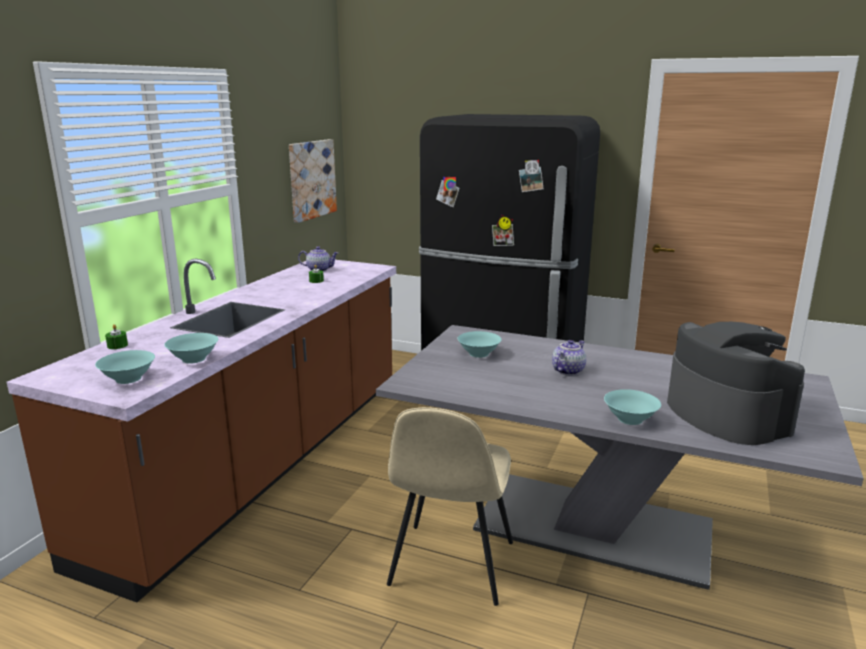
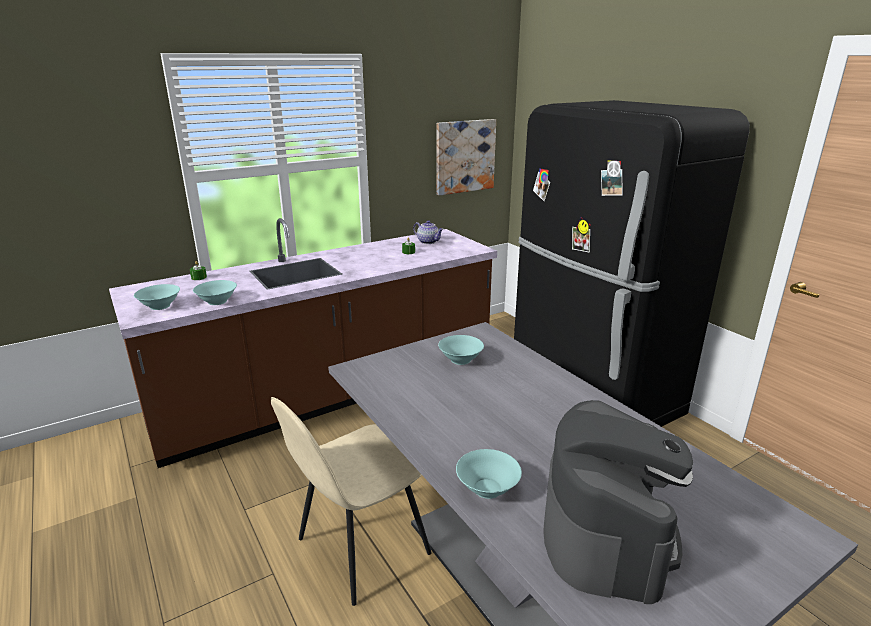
camera: 35 degrees right, 5 degrees up
(567, 370) = (514, 406): teapot -> none

